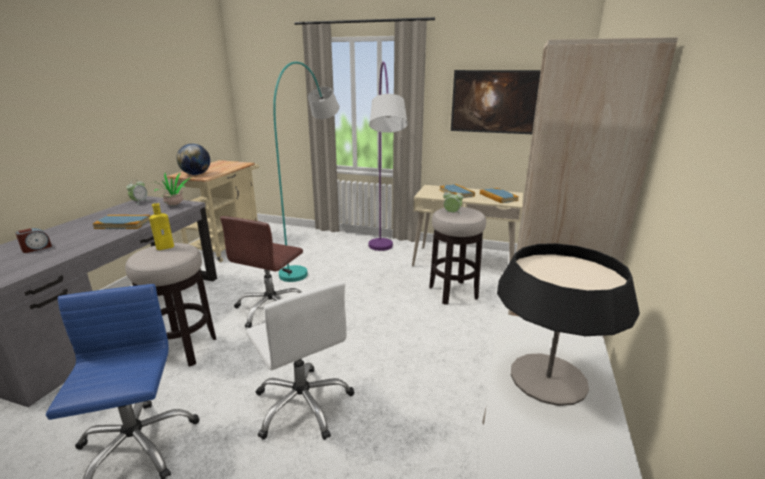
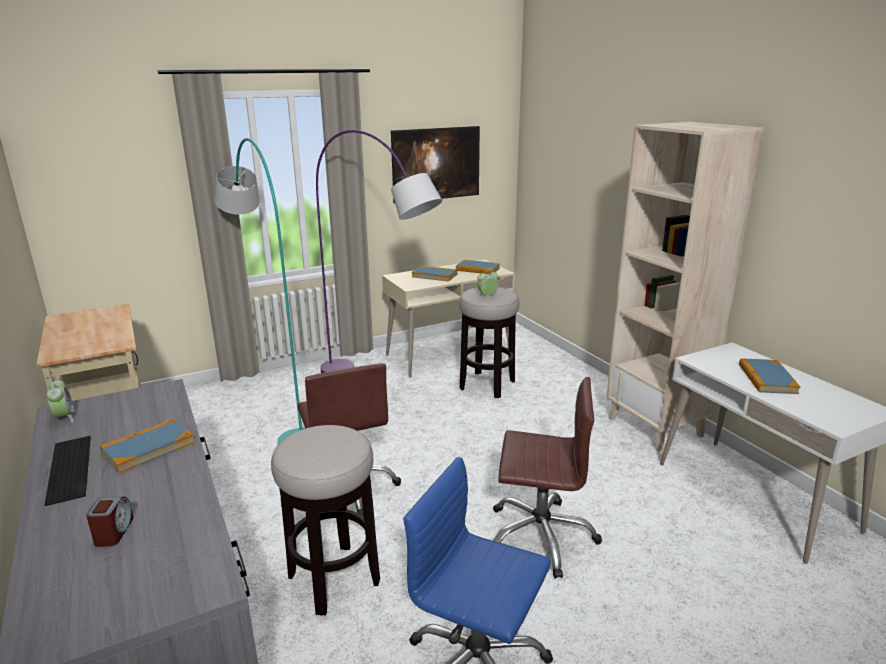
camera: 45 degrees left, 0 degrees up
(91, 220) = (69, 468): none -> keyboard
(166, 247) = (308, 438): yellow bottle -> none
(175, 205) = (146, 398): potted plant -> none
(196, 174) = (89, 345): globe -> none
(303, 404) = (540, 535): white office chair -> brown office chair
(548, 378) = (767, 379): table lamp -> book

